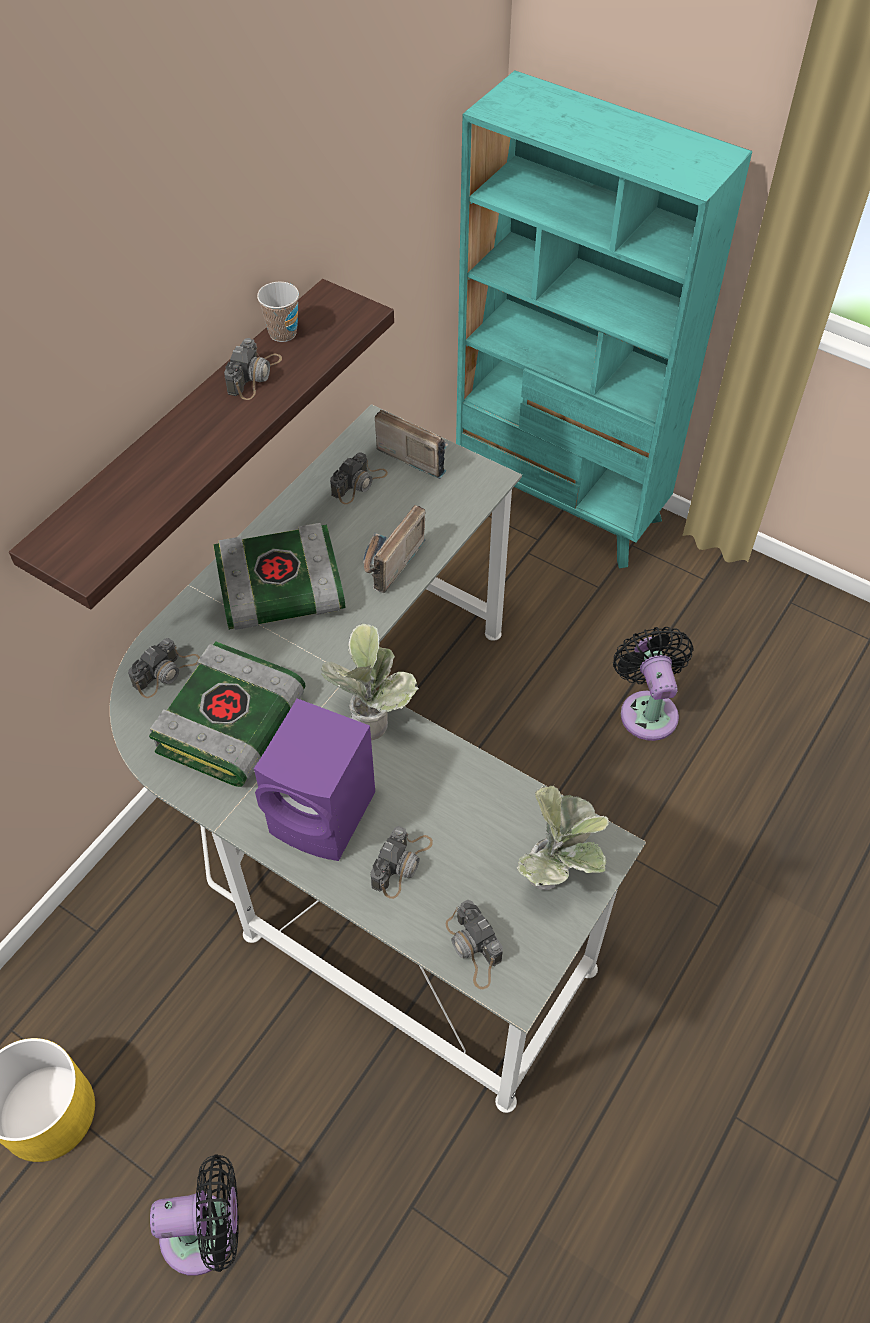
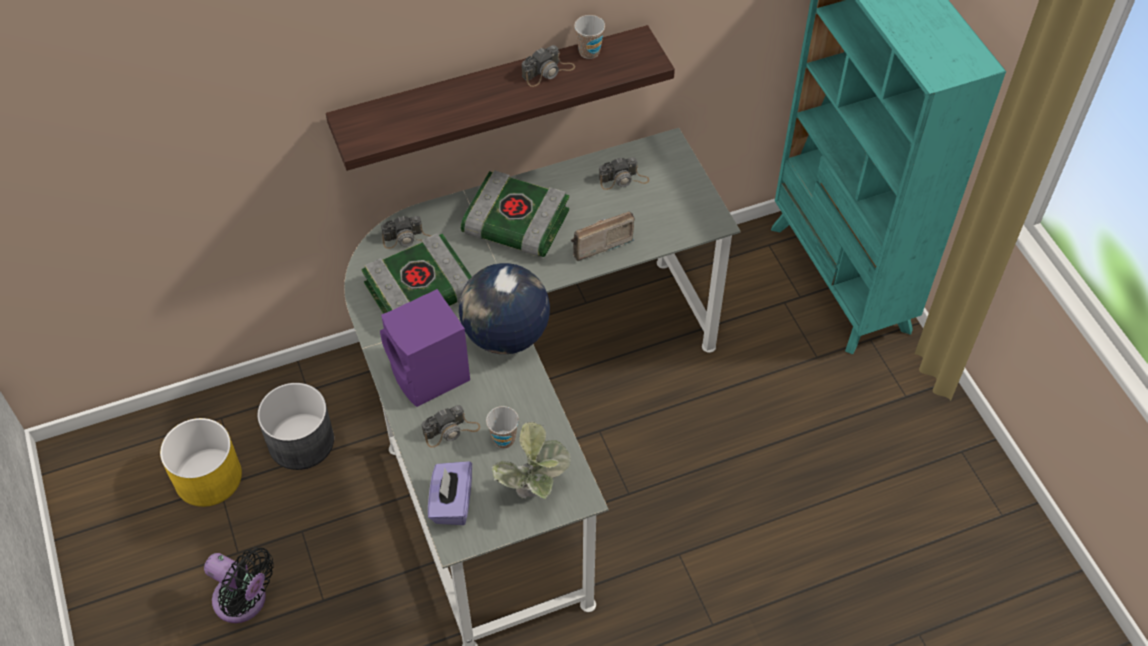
camera: 35 degrees right, 0 degrees up
(133, 995) = (301, 441): none -> grey planter
(371, 717) = (505, 334): potted plant -> globe
(414, 454) = (678, 178): radio -> none
(469, 836) = (504, 439): none -> cup
(474, 948) = (451, 503): camera -> purple tissue box
(647, 710) = (777, 464): black fan -> none

